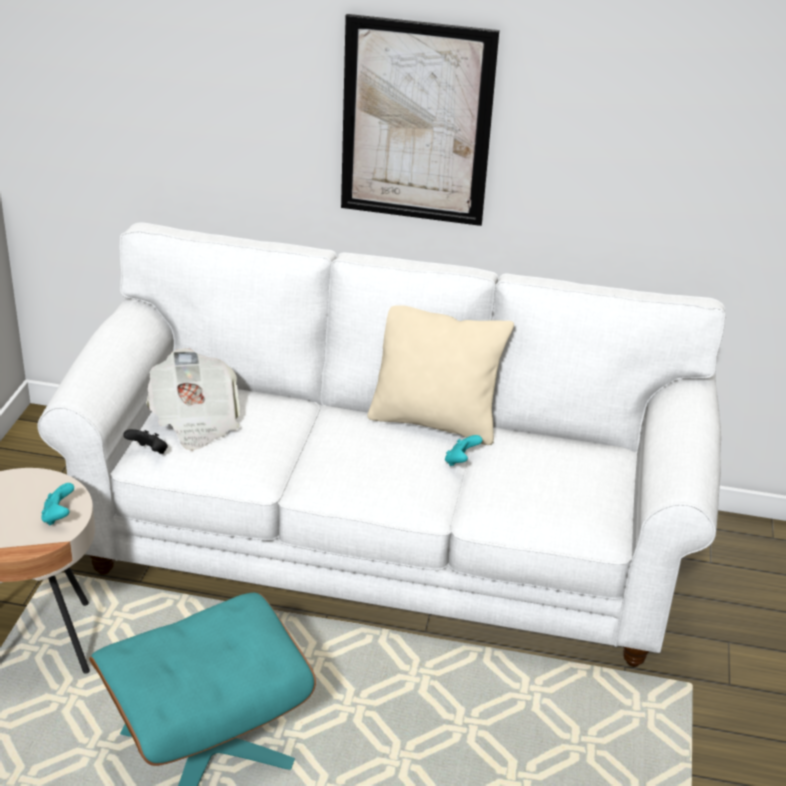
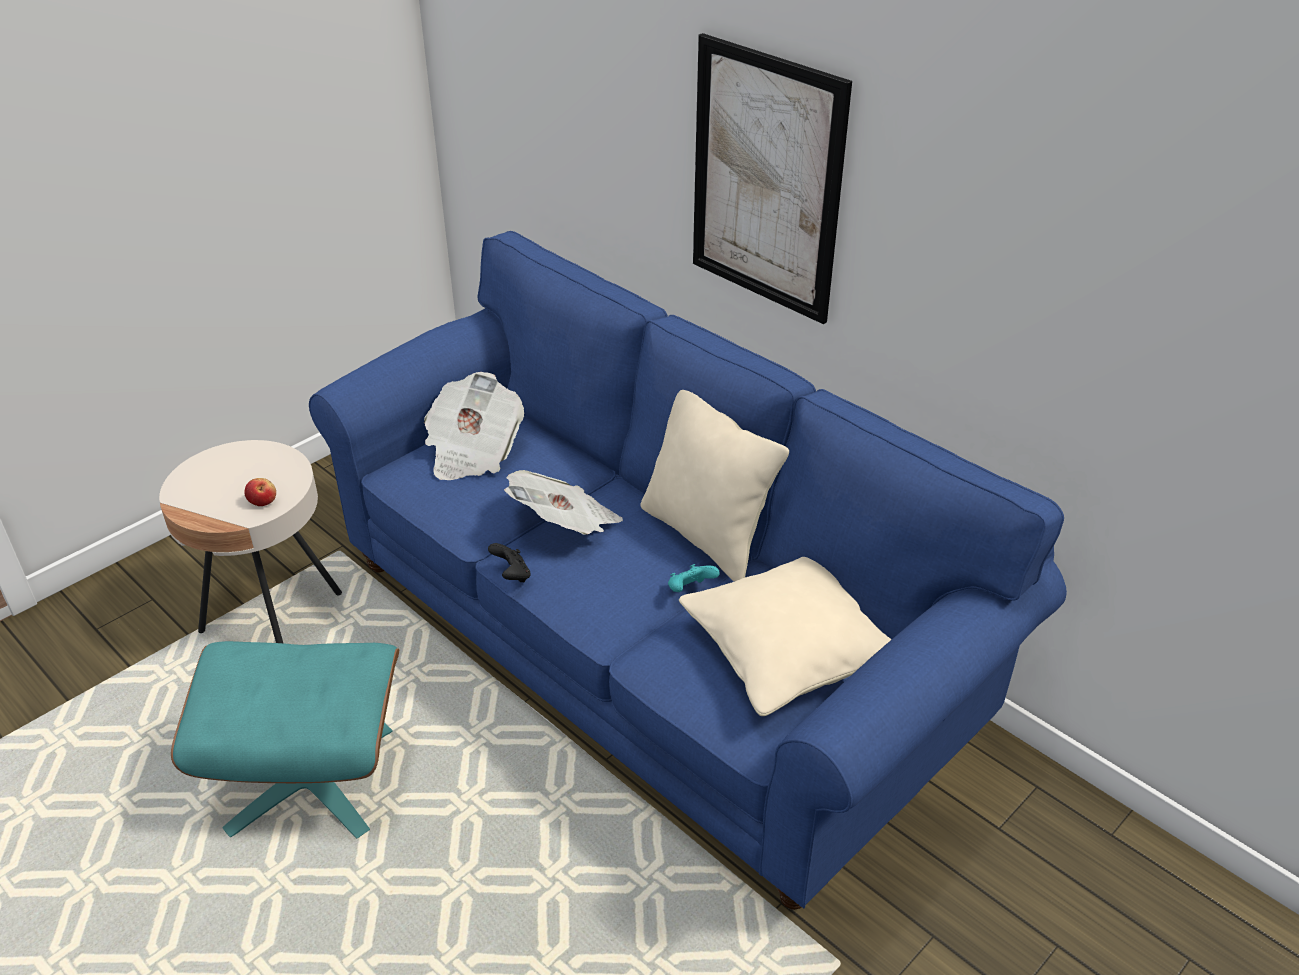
camera: 35 degrees right, 5 degrees up
(58, 516) = (262, 501): turquoise game controller -> apple
(148, 452) = (403, 467): black game controller -> black game controller (511, 575)
(325, 450) = (565, 526): none -> newspaper
(385, 544) = (650, 648): white sofa -> blue sofa
(569, 472) = (789, 650): none -> beige pillow

